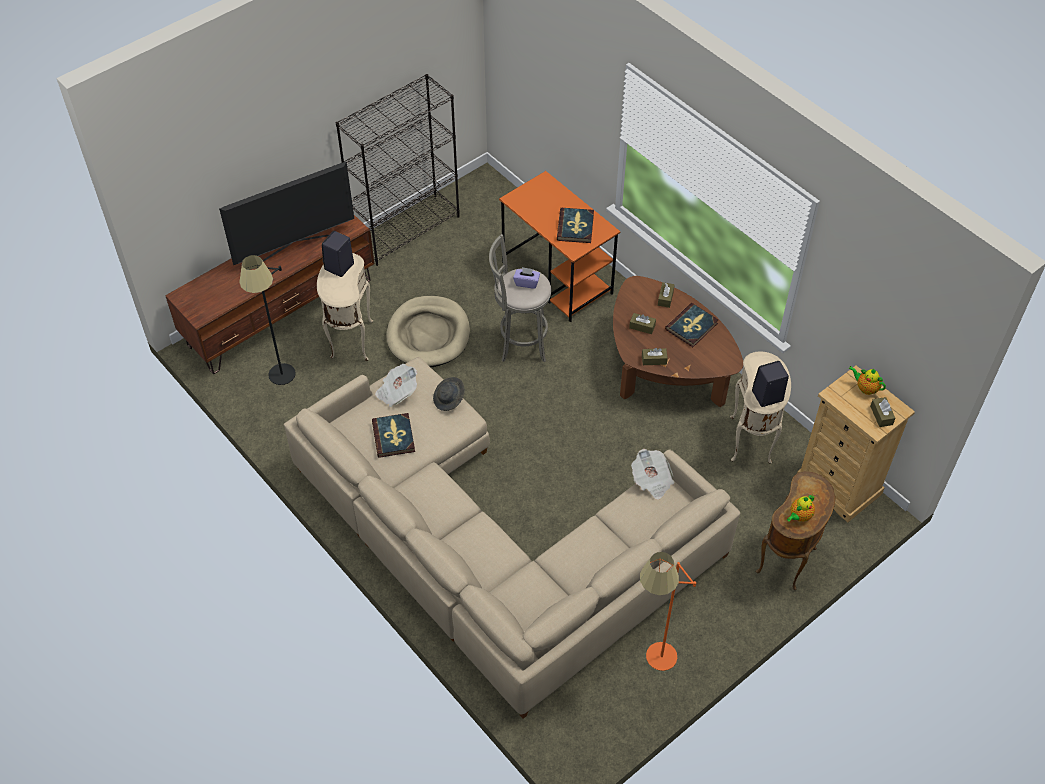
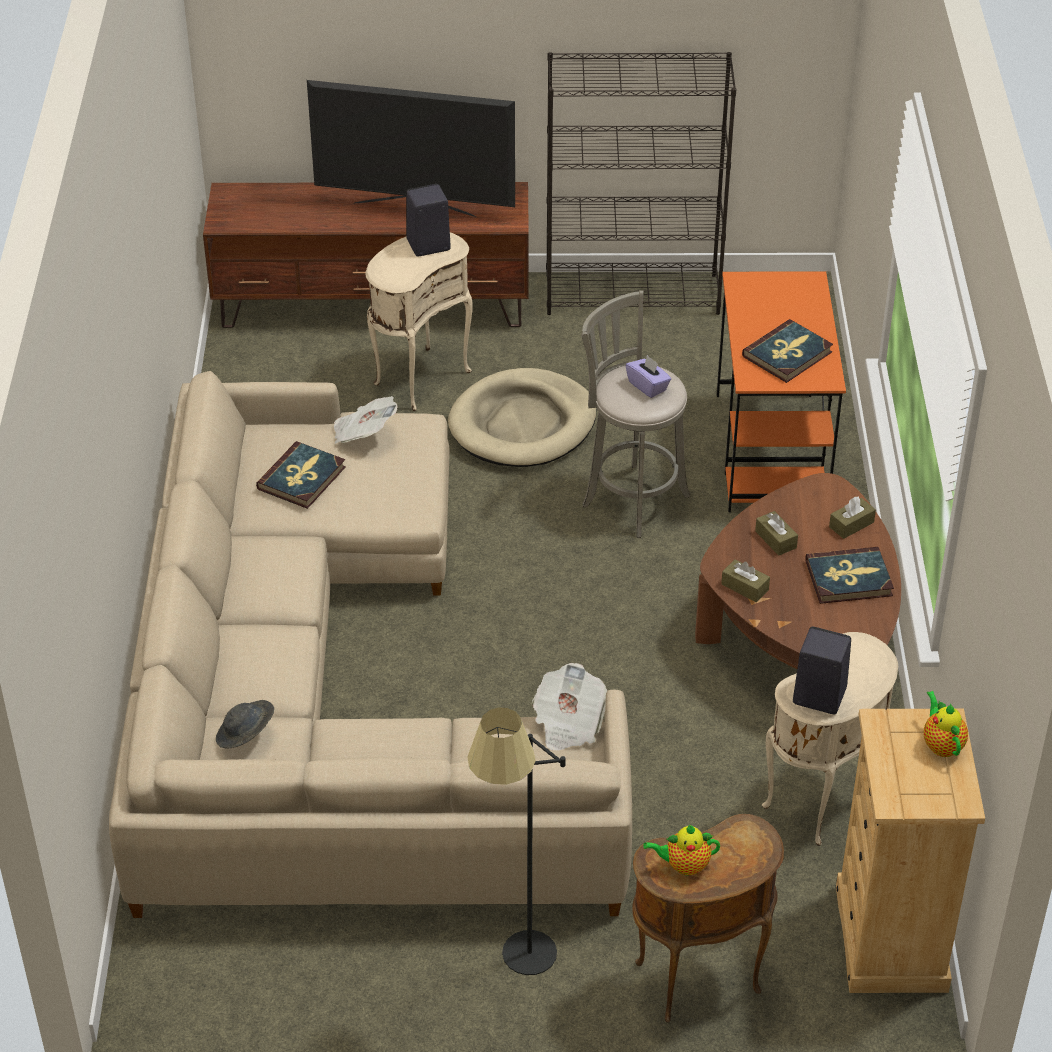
camera: 40 degrees right, 10 degrees down
(283, 384) = (287, 381): black floor lamp -> black floor lamp (517, 971)
(449, 399) = (419, 479): grey hat -> grey hat (246, 735)
(652, 666) = (361, 975): orange floor lamp -> none
(881, 415) = (923, 791): brown tissue box -> none

